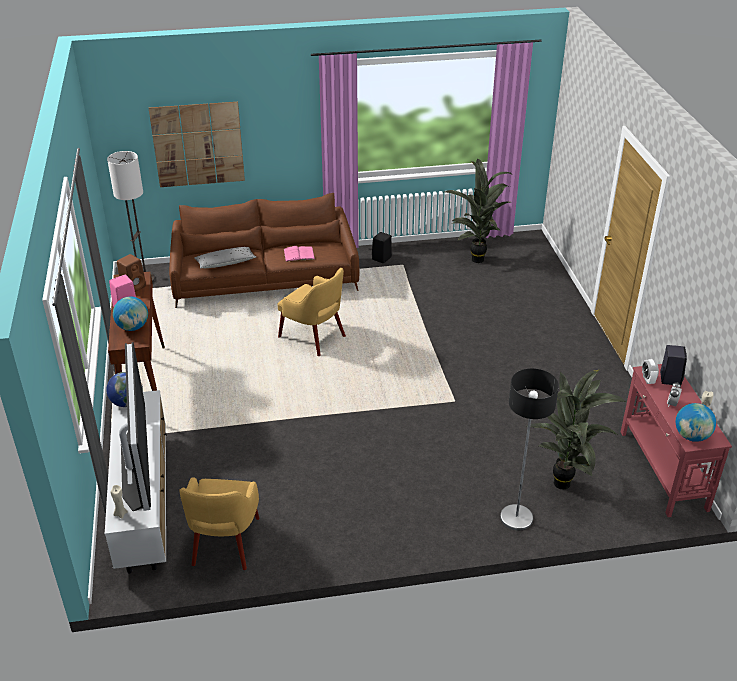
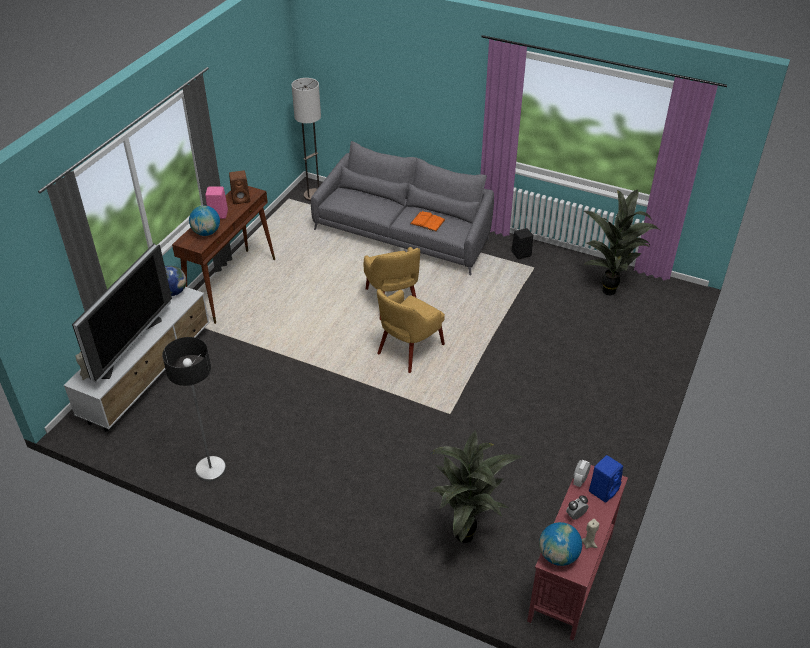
camera: 35 degrees right, 5 degrees up
(198, 144) = (379, 91): picture -> none
(225, 263) = (362, 206): grey pillow -> none
(225, 543) = (166, 438): yellow armchair -> yellow armchair (409, 350)
(265, 280) = (404, 234): brown sofa -> grey sofa
(299, 254) = (427, 222): pink book -> orange book
(516, 518) = (394, 542): floor lamp -> floor lamp (210, 469)
(670, 378) = (604, 490): black speaker -> blue speaker

